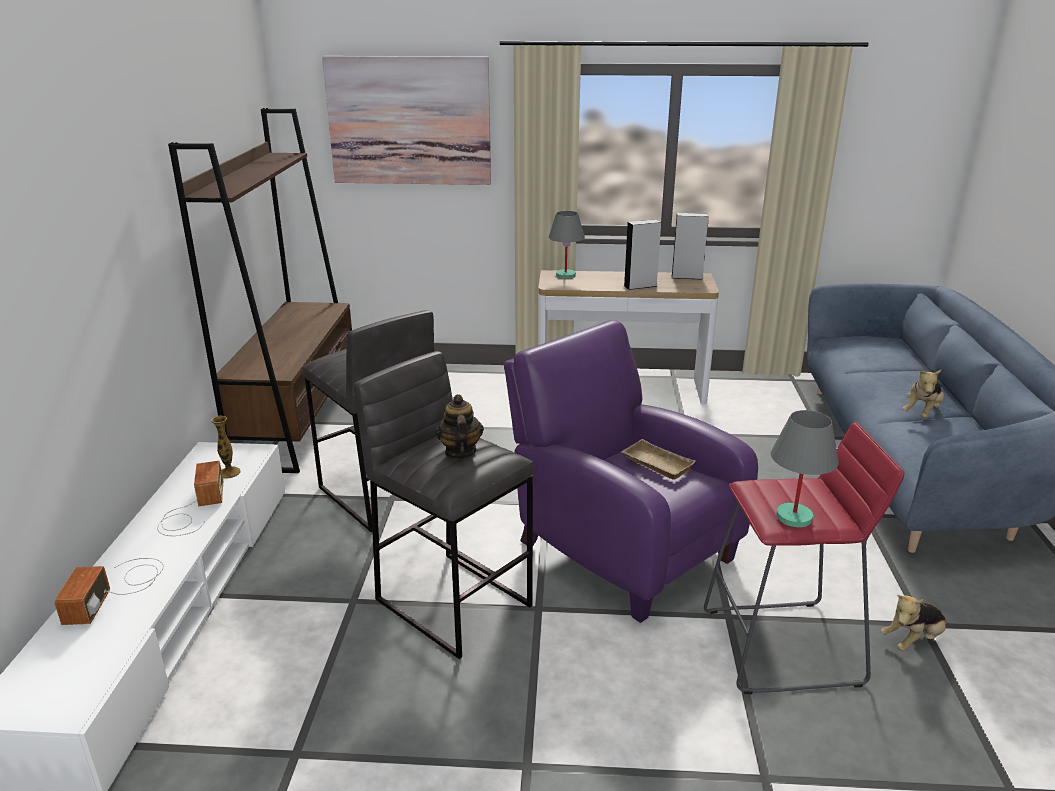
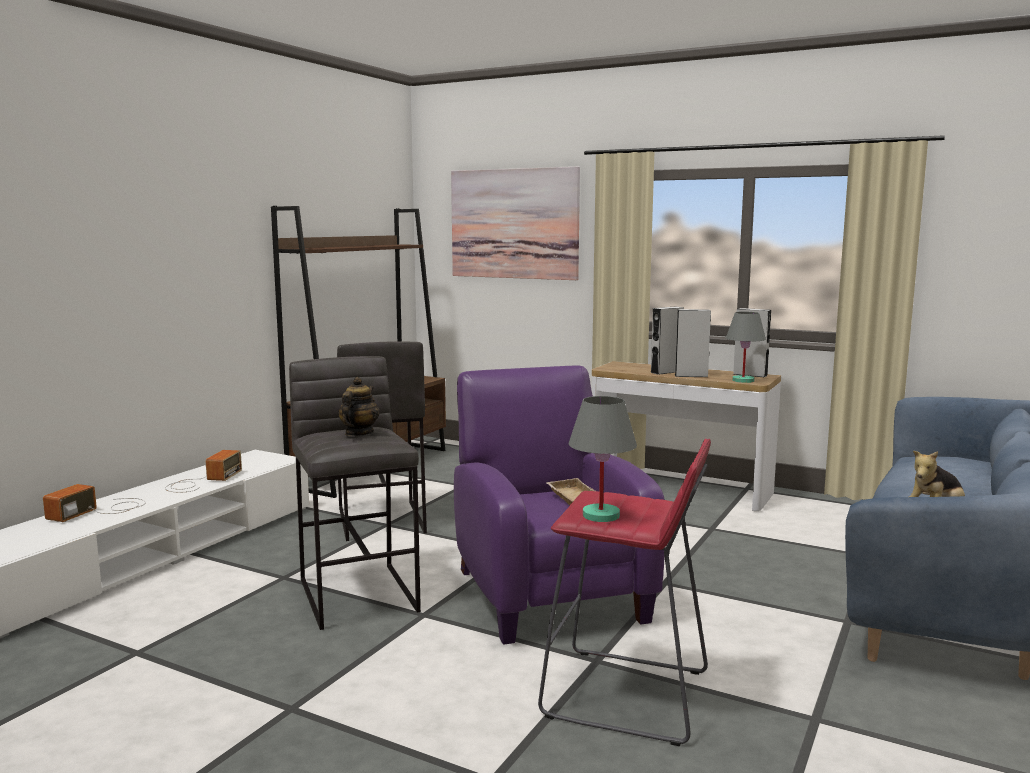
camera: 25 degrees right, 15 degrees down
(229, 472) = (252, 467): vase -> none
(566, 275) = (630, 365): grey table lamp -> grey table lamp (743, 380)
(611, 283) = (666, 372): none -> grey speaker
(912, 640) = (786, 727): plush toy -> none

